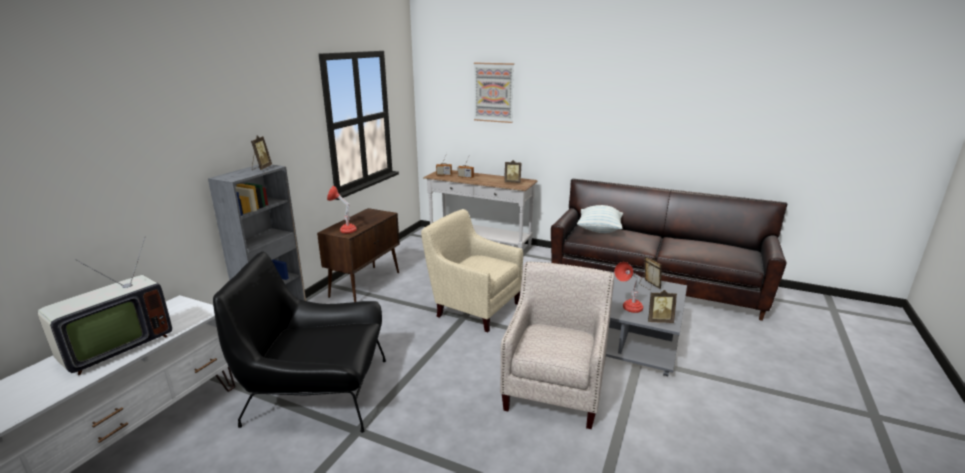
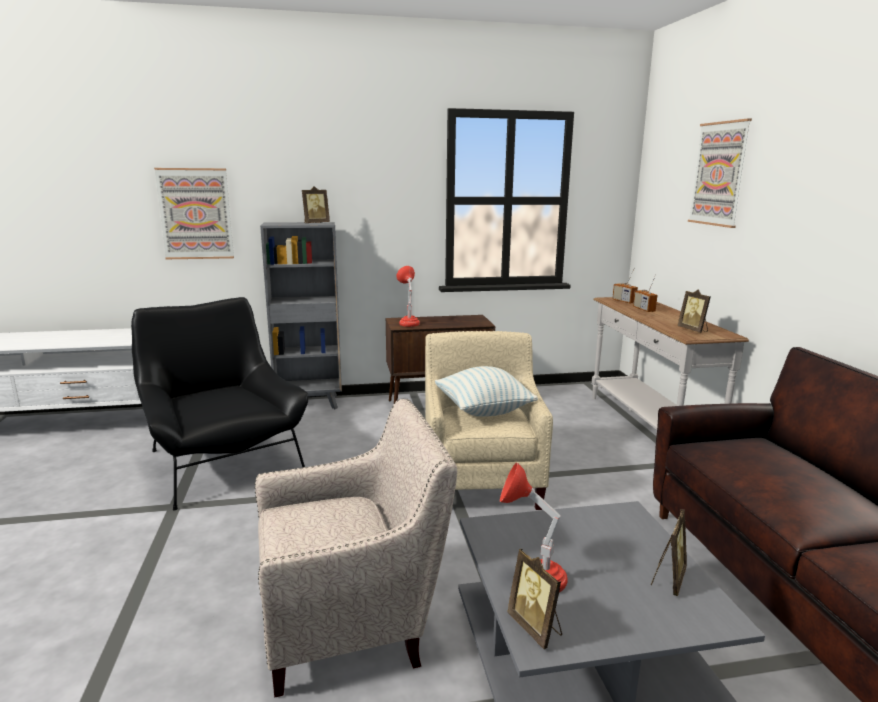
camera: 55 degrees right, 5 degrees down
(114, 348) = (118, 337): television -> none
(139, 186) = (195, 214): none -> picture
(599, 230) = (765, 455): pillow -> pillow (483, 410)

